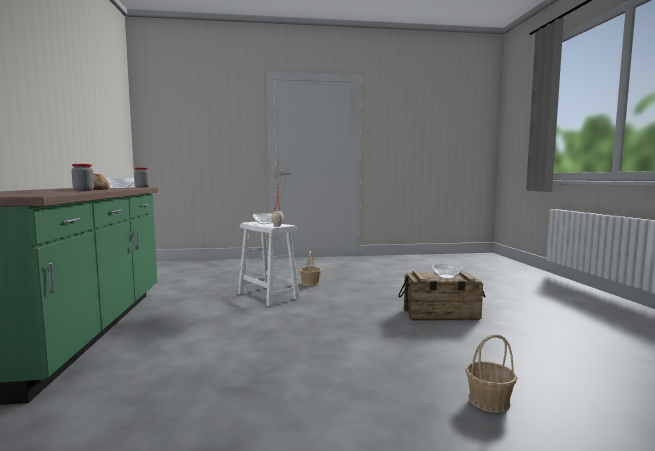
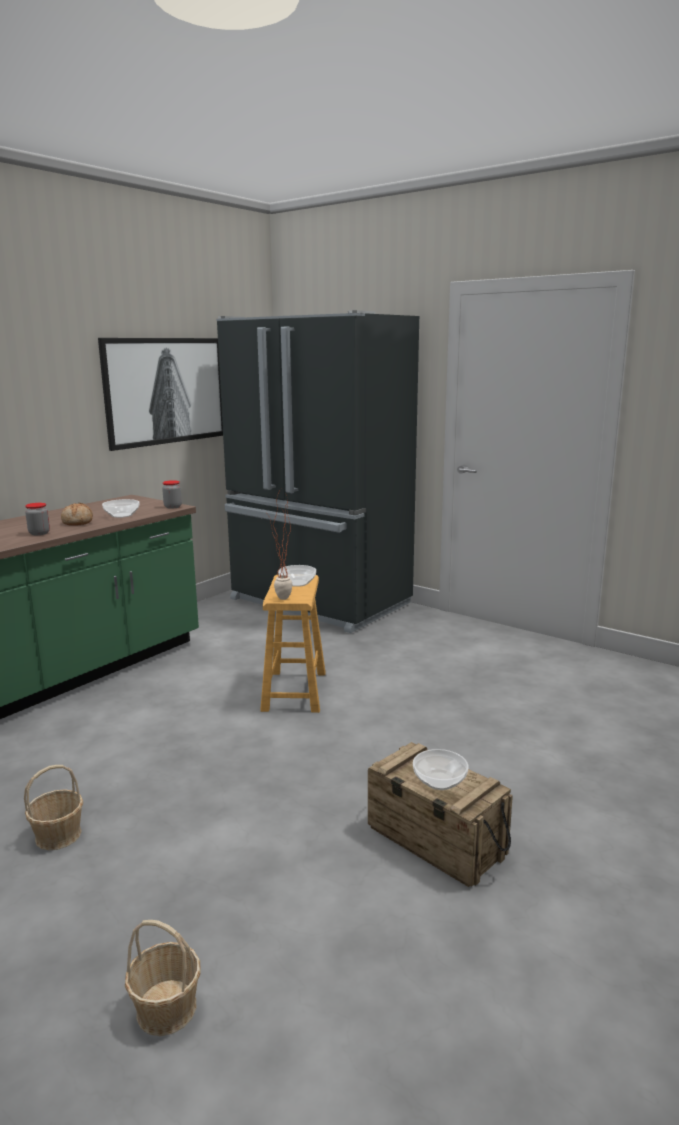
camera: 45 degrees right, 10 degrees up
(88, 113) = (167, 391): none -> picture
(197, 267) = (318, 602): none -> black fridge
(268, 296) = (294, 691): white stool -> brown stool
(310, 283) = (387, 687): basket -> basket (59, 835)

